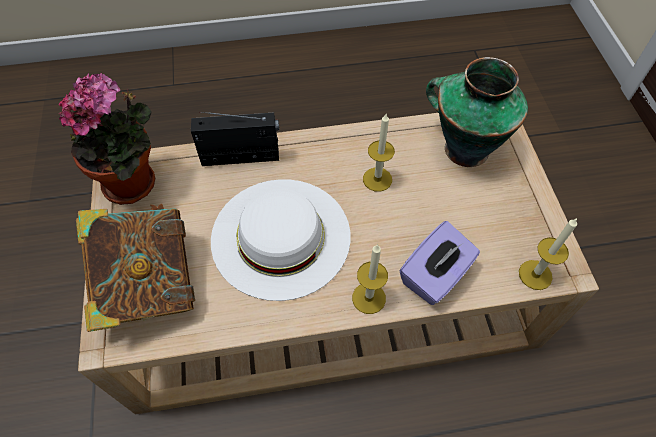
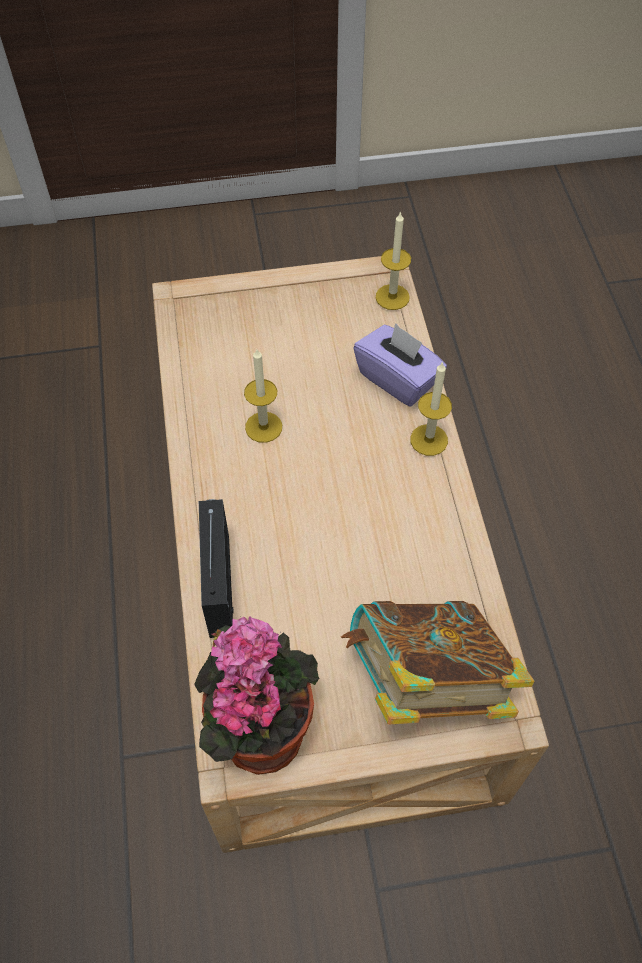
camera: 90 degrees left, 0 degrees up
(280, 236) = (349, 531): white hat -> none
(464, 148) = (220, 338): vase -> none

